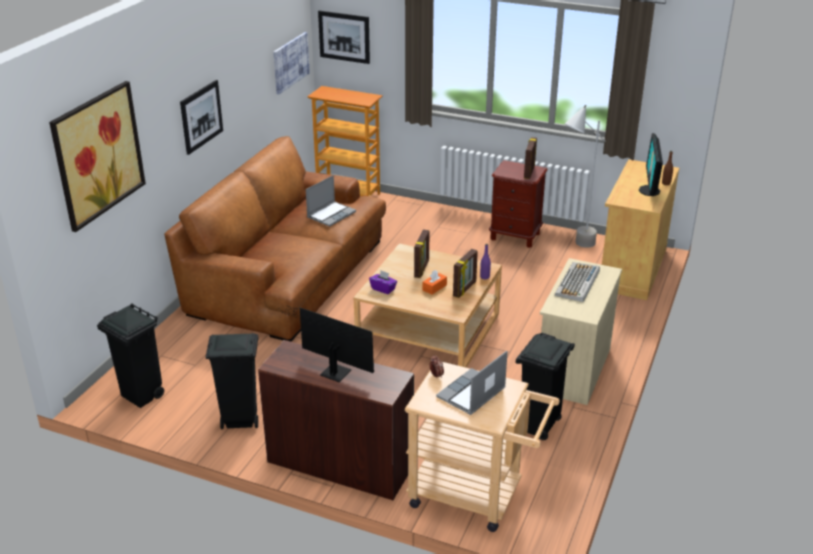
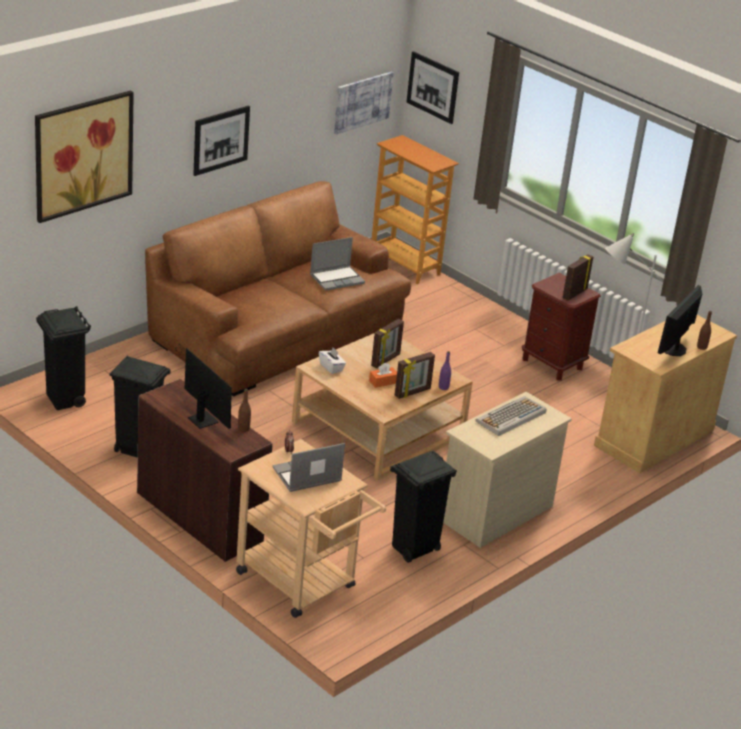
camera: 20 degrees right, 0 degrees up
(378, 368) = (243, 428): none -> brown bottle
(383, 289) = (331, 367): purple tissue box -> white tissue box

